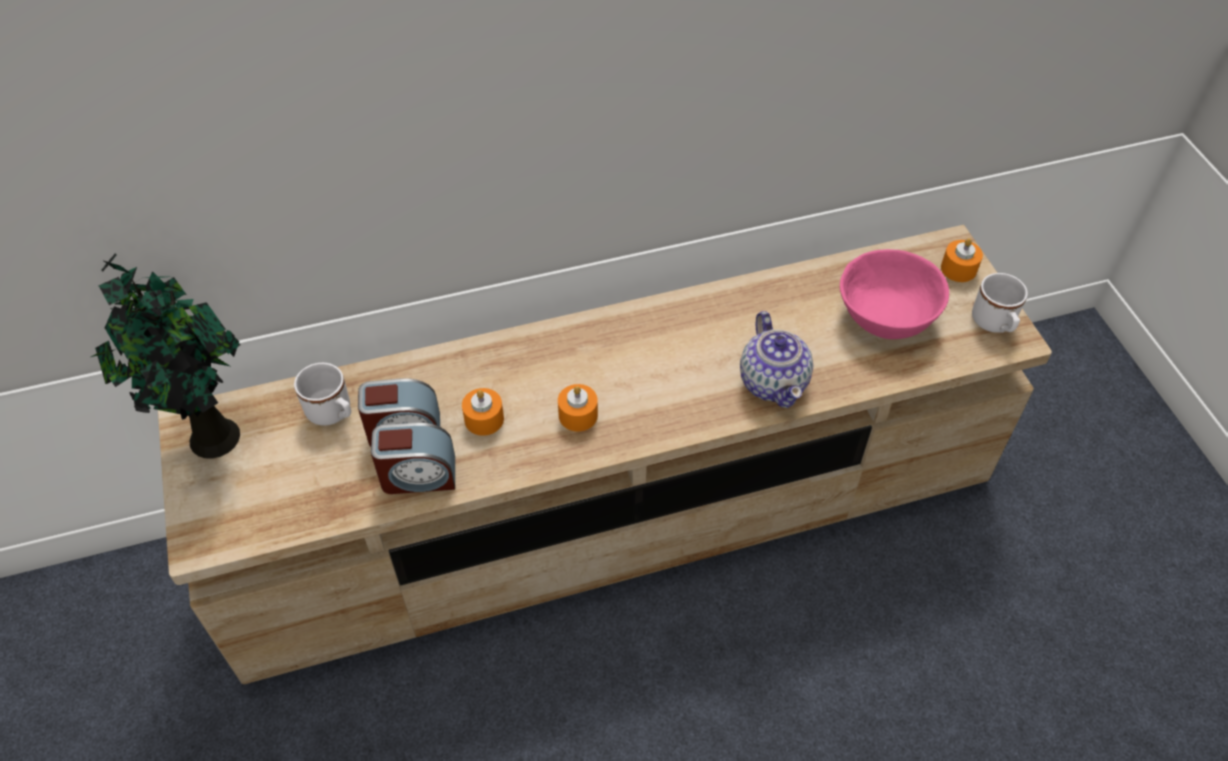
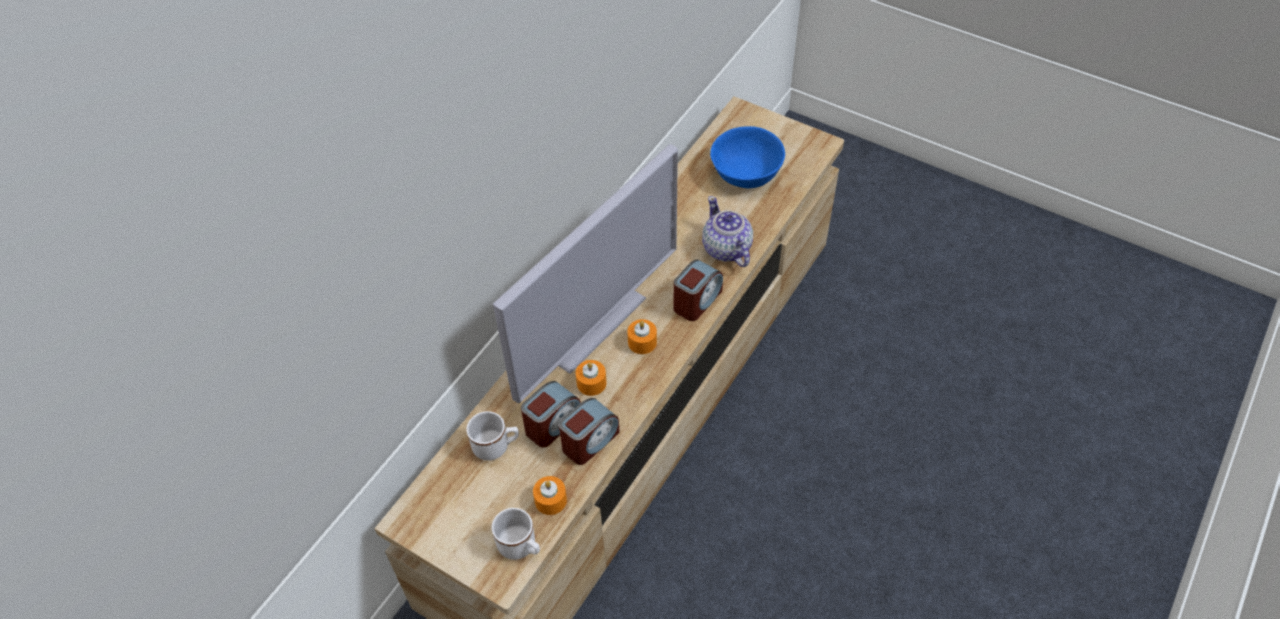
camera: 40 degrees left, 0 degrees up
(210, 437) = (432, 517): potted plant -> none
(550, 362) = (592, 324): none -> television
(681, 413) = (697, 301): none -> alarm clock
(773, 382) = (726, 249): teapot -> teapot turned 150 degrees counterclockwise
(886, 315) = (746, 173): pink bowl -> blue bowl
(958, 269) = (756, 123): orange candle -> orange candle (550, 500)
(995, 324) = (803, 142): white mug -> white mug (521, 547)

